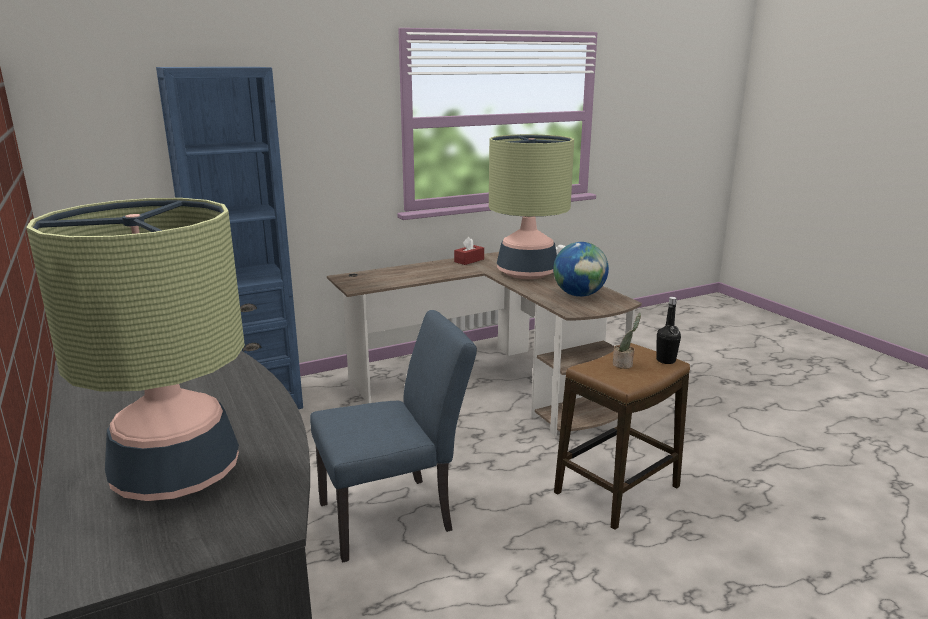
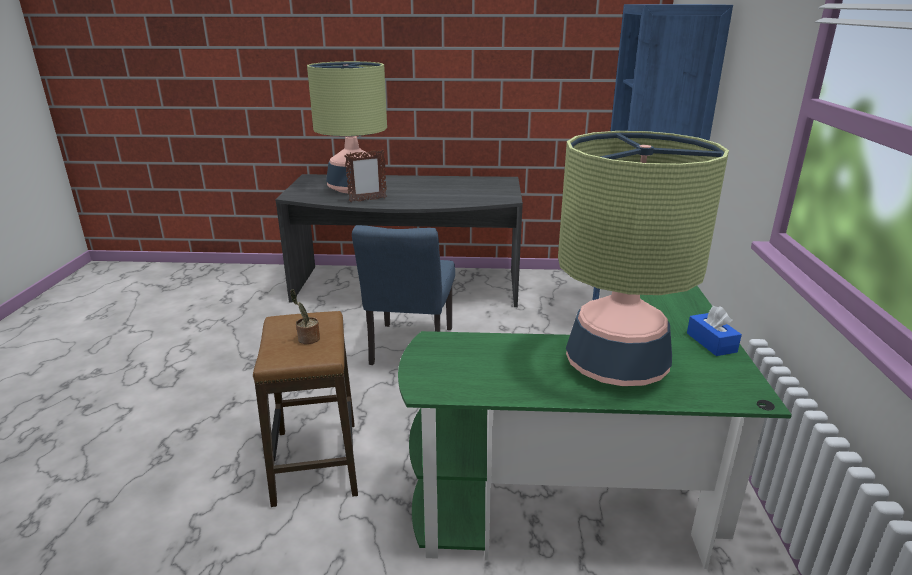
camera: 120 degrees right, 5 degrees up
(258, 432) = (367, 200): none -> picture frame
(469, 260) = (711, 342): red tissue box -> blue tissue box
(491, 384) = (595, 475): brown desk -> green desk
(579, 295) = (483, 367): globe -> none
(666, 360) = (277, 359): black bottle -> none

